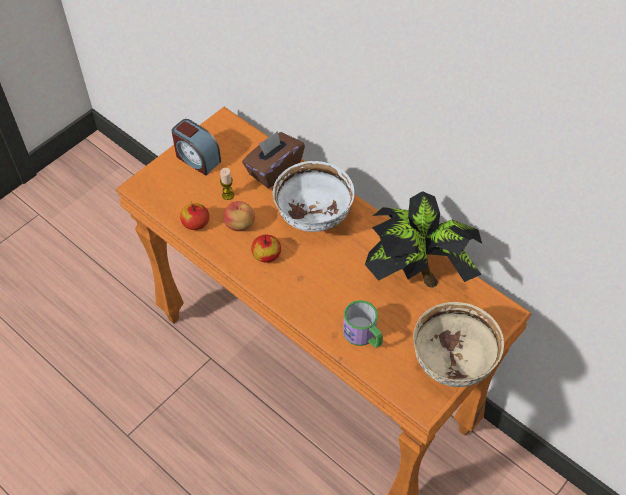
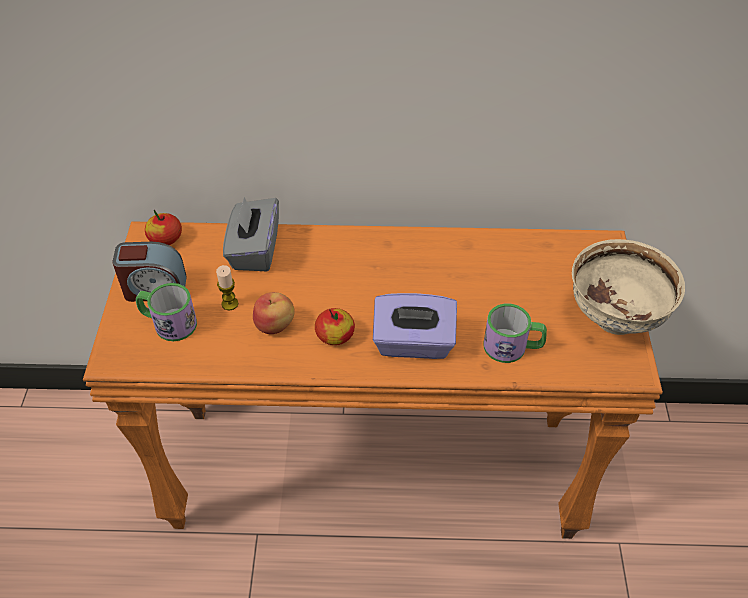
camera: 40 degrees left, 5 degrees down
(185, 185) = (168, 323): none -> mug
(196, 223) = (222, 354): apple -> apple (165, 239)
(274, 169) = (254, 250): brown tissue box -> grey tissue box
(306, 291) = (413, 343): none -> purple tissue box
(313, 219) = (347, 272): white bowl -> none
(417, 275) = (499, 261): potted plant -> none

